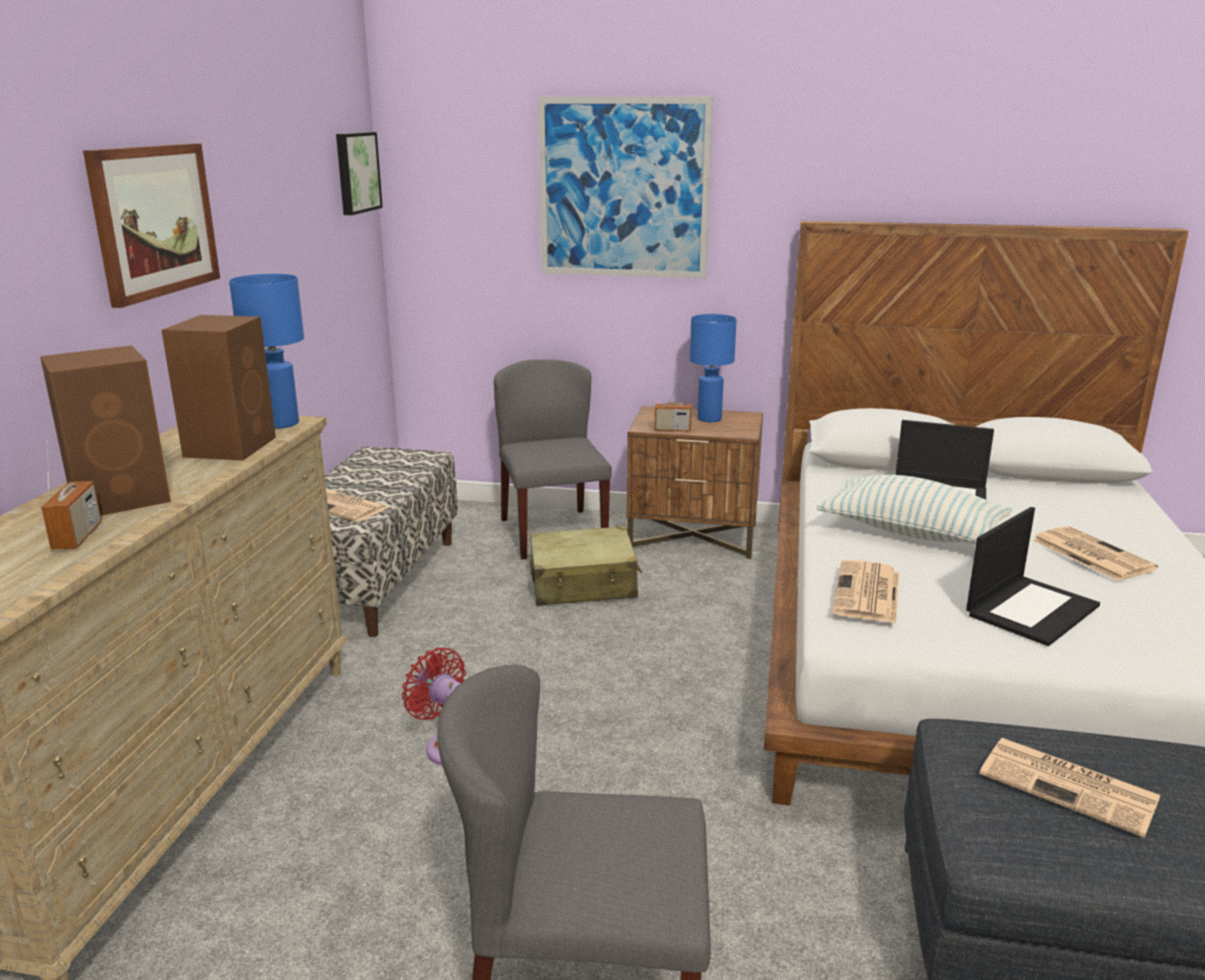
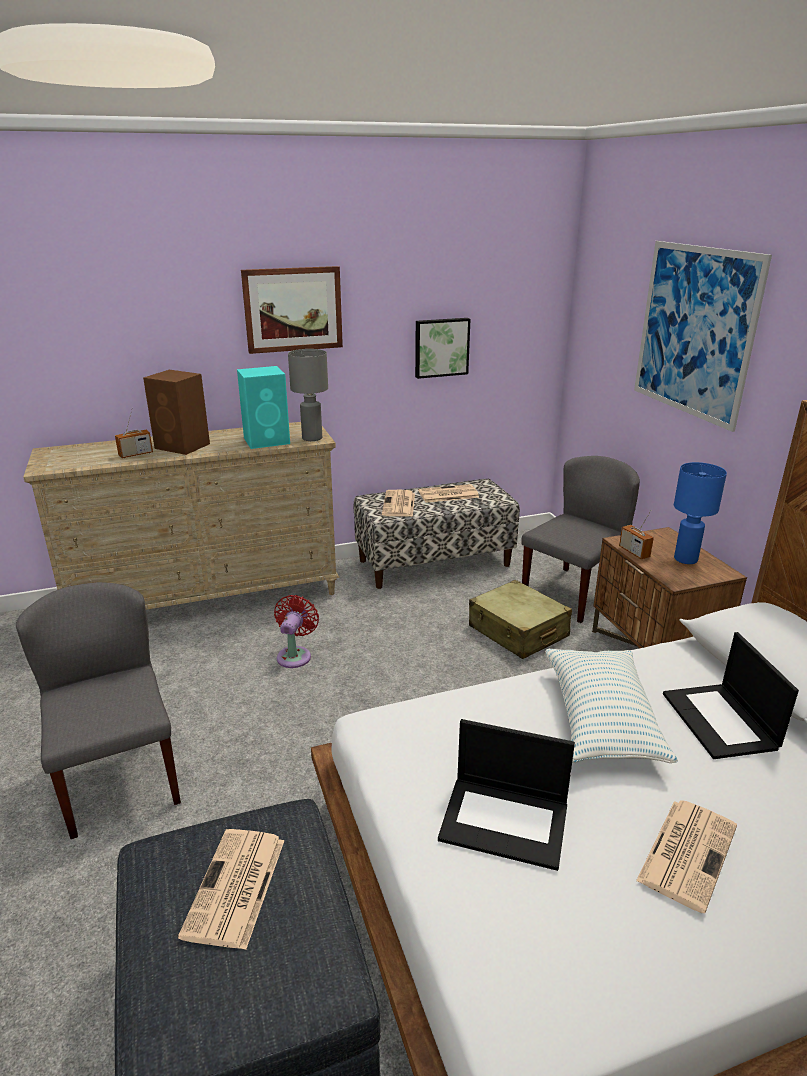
camera: 60 degrees right, 5 degrees up
(231, 446) = (268, 440): brown speaker -> turquoise speaker
(282, 423) = (312, 438): blue table lamp -> grey table lamp
(356, 172) = (535, 287): picture -> picture (441, 347)
(867, 593) = (440, 717): newspaper -> newspaper (447, 494)

